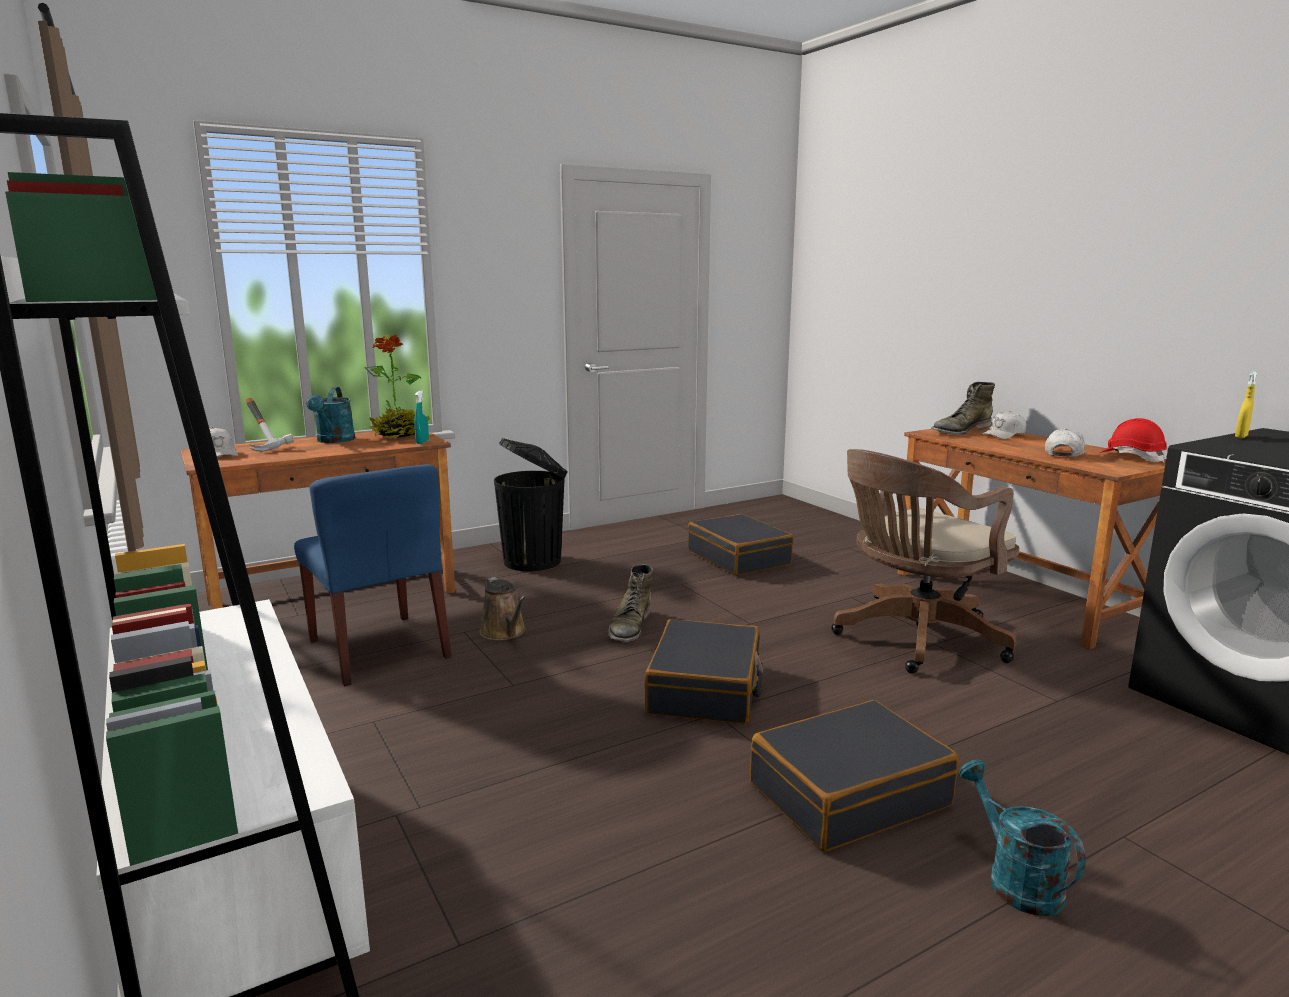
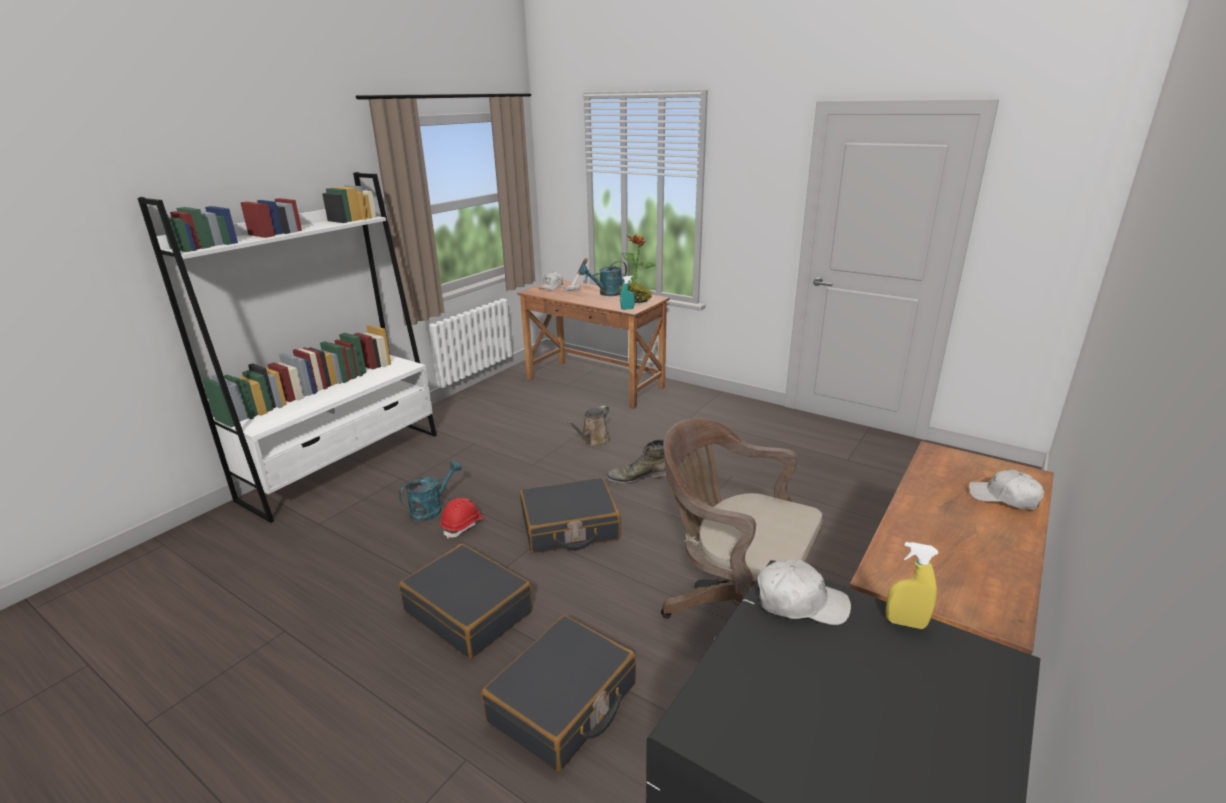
camera: 65 degrees right, 10 degrees up
(379, 649) = (546, 417): blue chair -> none
(534, 561) = (710, 414): black trash can -> none
(739, 558) = (819, 486): black suitcase -> black suitcase (563, 703)
(960, 431) = (982, 469): green boot -> none
(1015, 880) = (398, 698): turquoise watering can -> turquoise watering can (431, 509)
(1064, 454) = (942, 543): white cap -> white cap (800, 603)
(1132, 457) = (997, 597): red hard hat -> red hard hat (463, 525)

